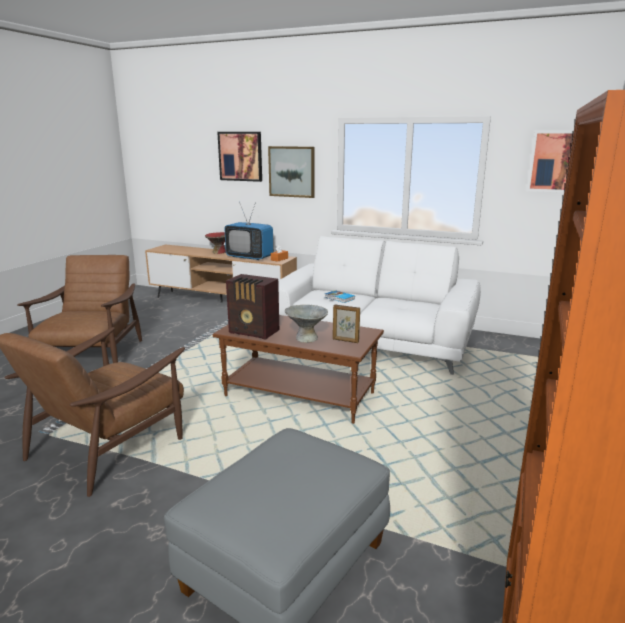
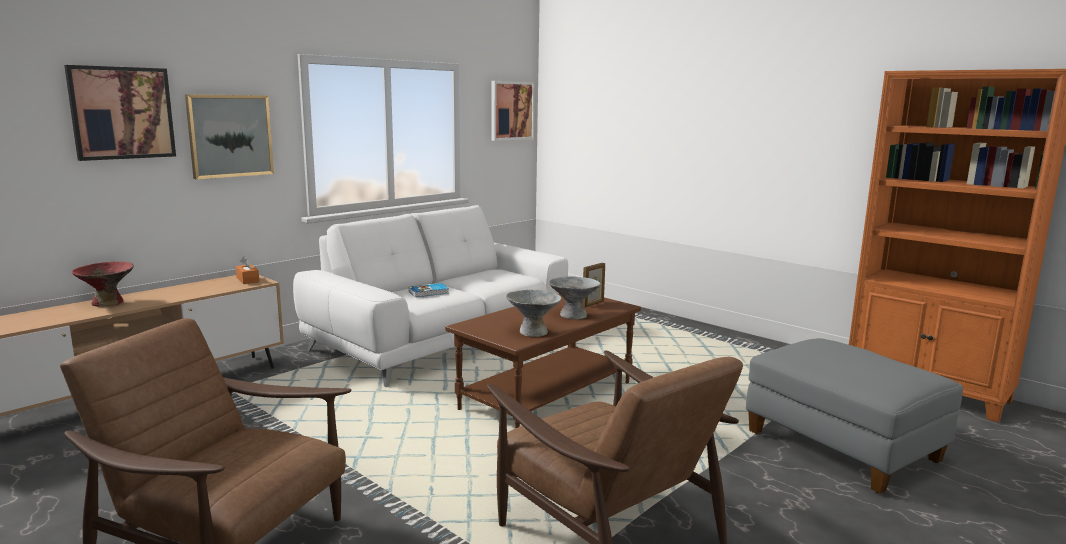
camera: 70 degrees left, 5 degrees down
(250, 257) = (197, 291): television -> none
(254, 332) = (533, 332): radio -> grey bowl

